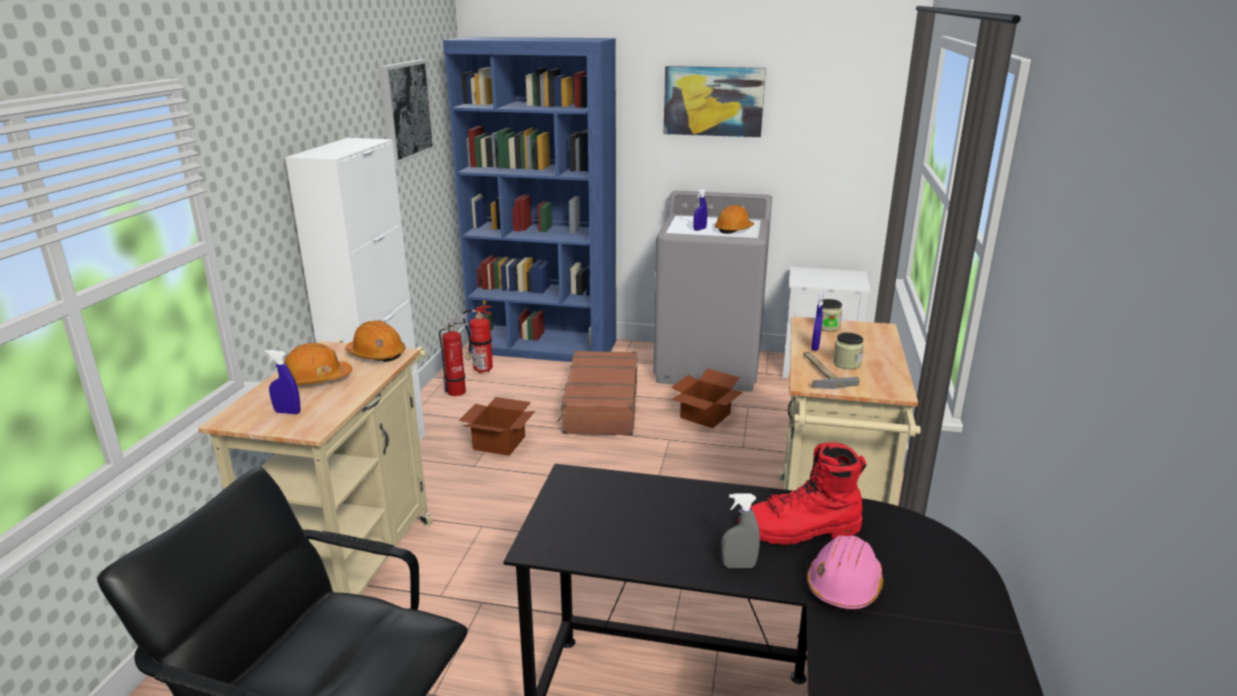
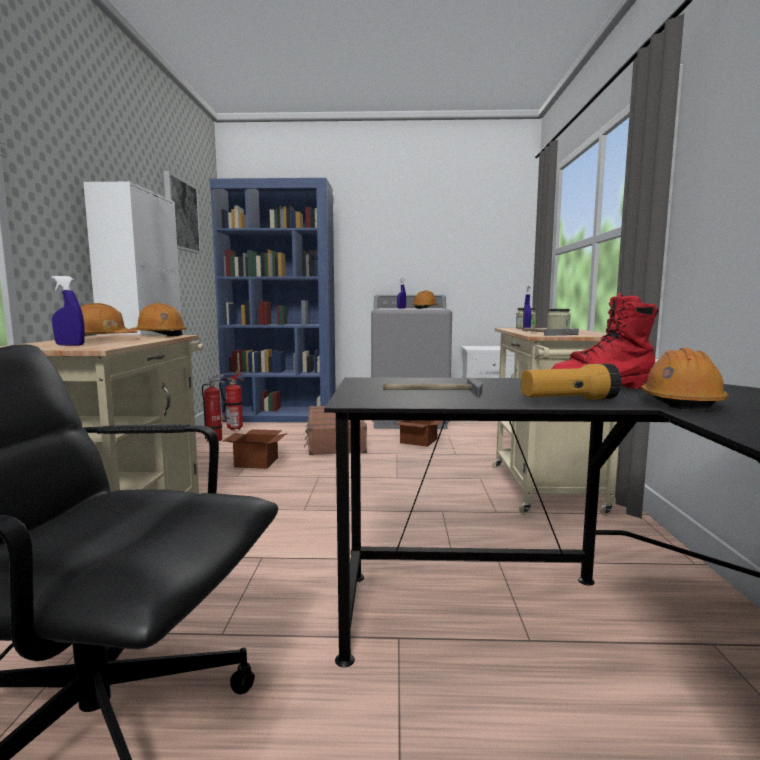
camera: 10 degrees left, 15 degrees down
(620, 525) = (432, 392): none -> hammer
(713, 101) = (401, 232): picture -> none
(738, 565) = (568, 400): grey spray bottle -> flashlight
(844, 585) = (680, 402): pink hard hat -> orange hard hat

